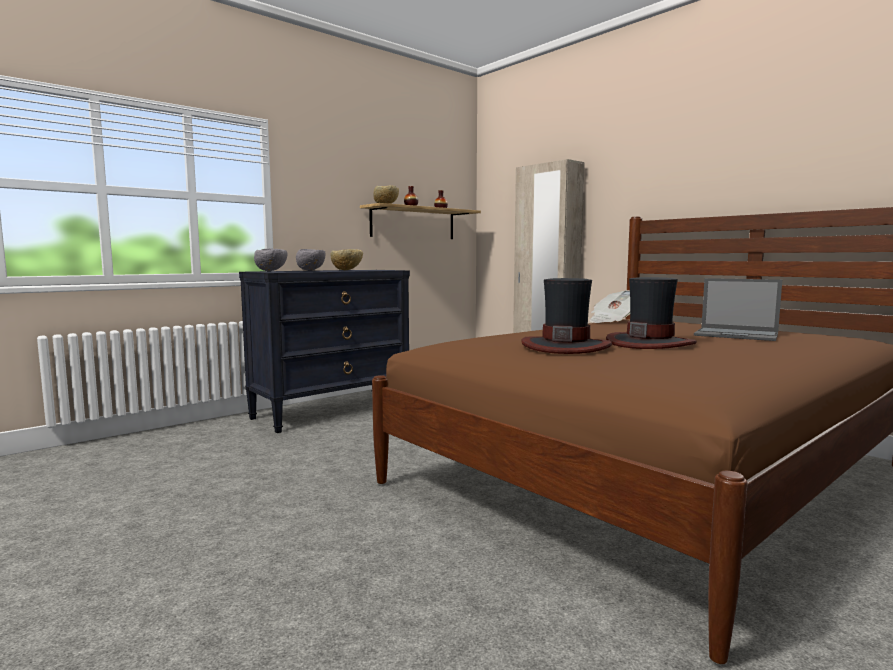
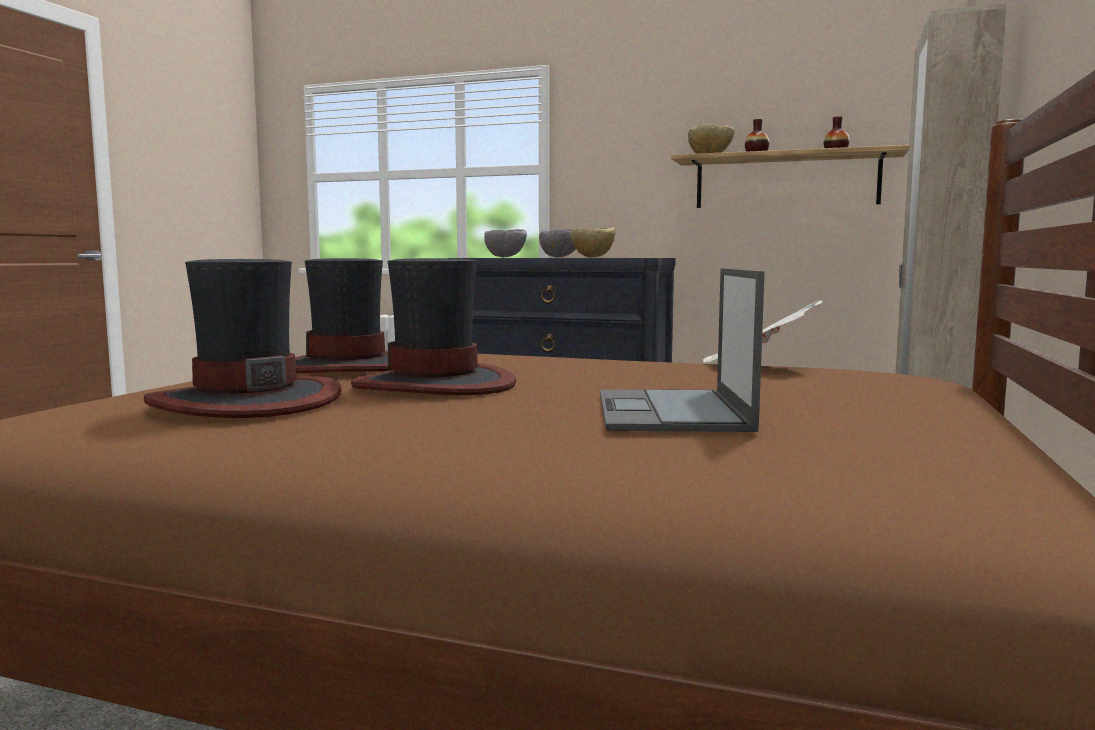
camera: 60 degrees right, 0 degrees up
(689, 360) = (246, 401): none -> hat

